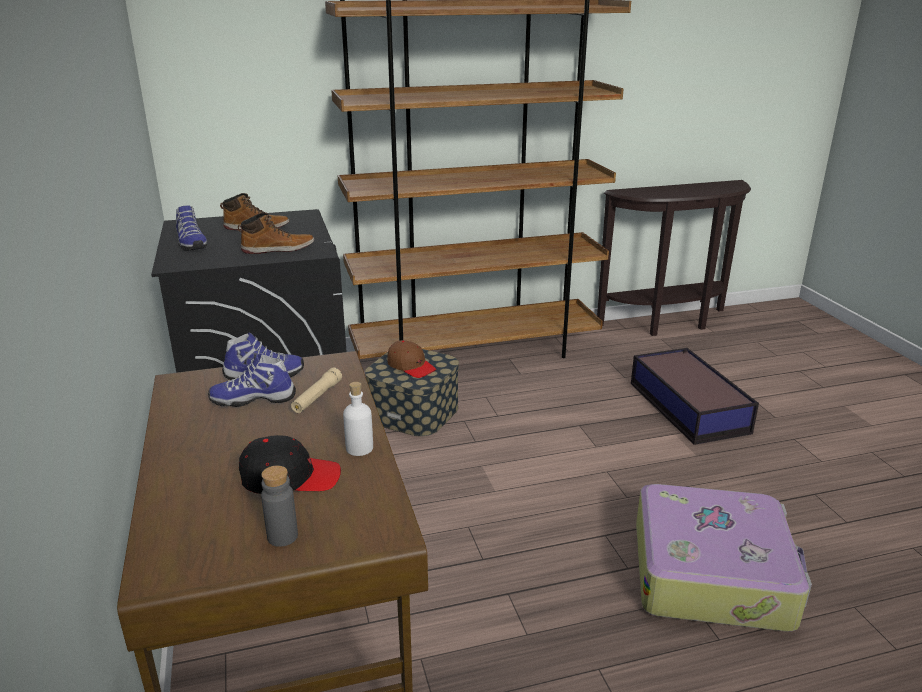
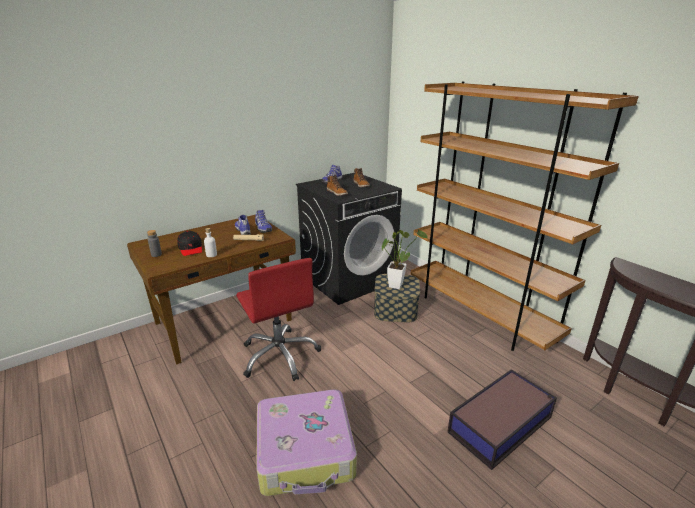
camera: 70 degrees right, 0 degrees up
(411, 366) = (396, 284): brown cap -> potted plant
(470, 567) = (280, 355): none -> red office chair

